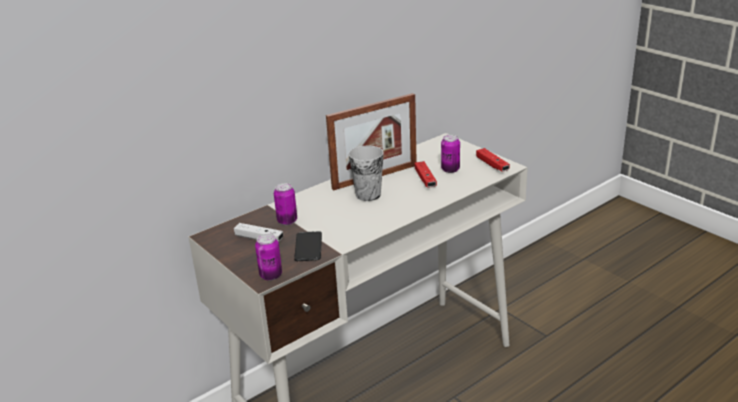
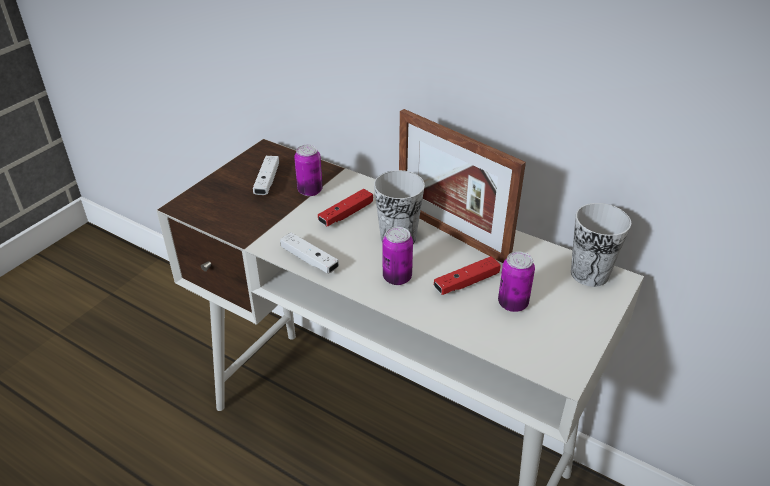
camera: 70 degrees right, 10 degrees up
(271, 275) = (191, 208): can -> can (397, 277)
(308, 247) = (254, 220): phone -> none
(371, 228) = (309, 260): none -> white game controller
(436, 145) = (589, 274): none -> cup
(492, 165) = (557, 351): red game controller -> red game controller (346, 214)

